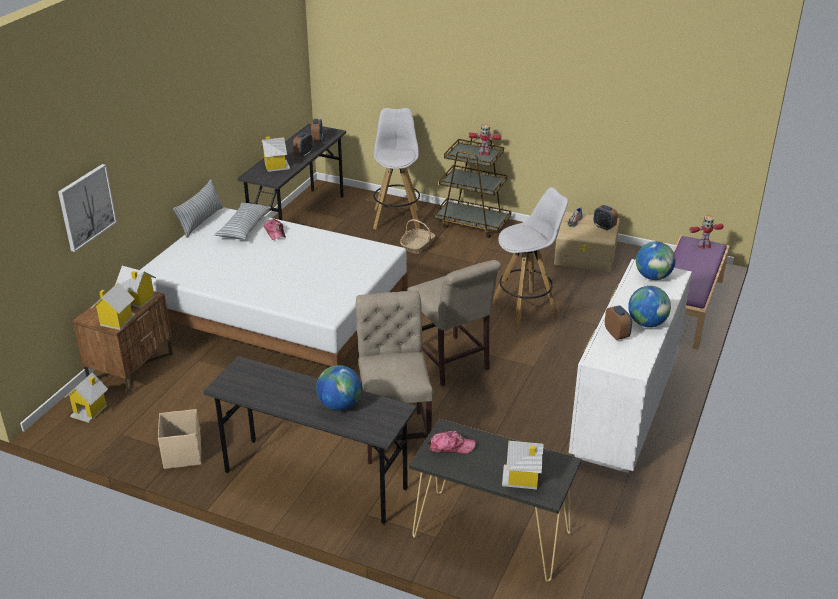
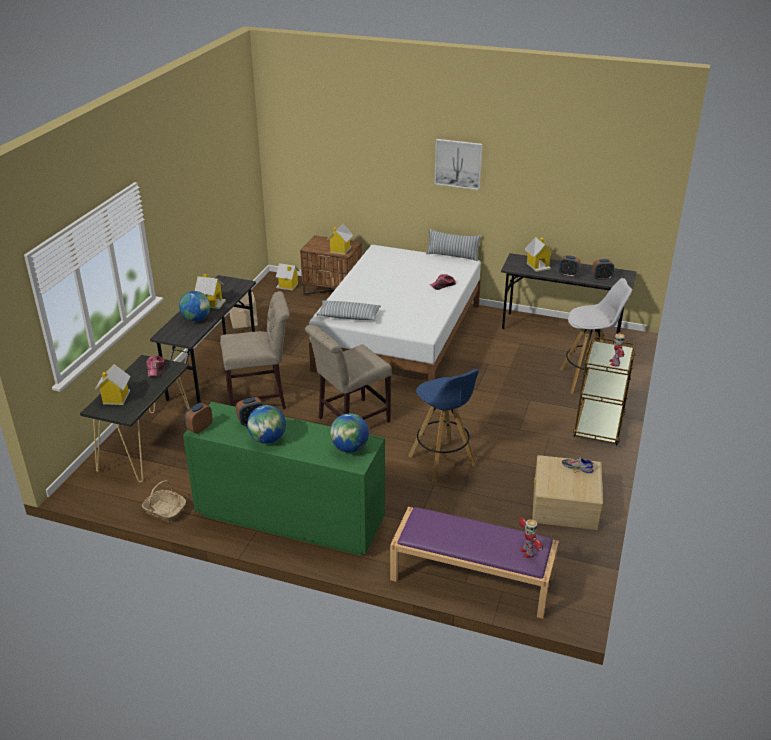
camera: 85 degrees right, 0 degrees up
(86, 207) = (347, 177): picture -> picture (458, 163)
(116, 321) = (314, 247): toy house -> toy house (211, 303)
(244, 227) = (447, 272): pillow -> pillow (349, 316)
(417, 246) = (539, 394): basket -> basket (165, 511)
(525, 309) = (443, 461): white stool -> blue stool
(604, 227) = (573, 489): alarm clock -> alarm clock (199, 428)
(624, 408) = (289, 519): white dresser -> green dresser

